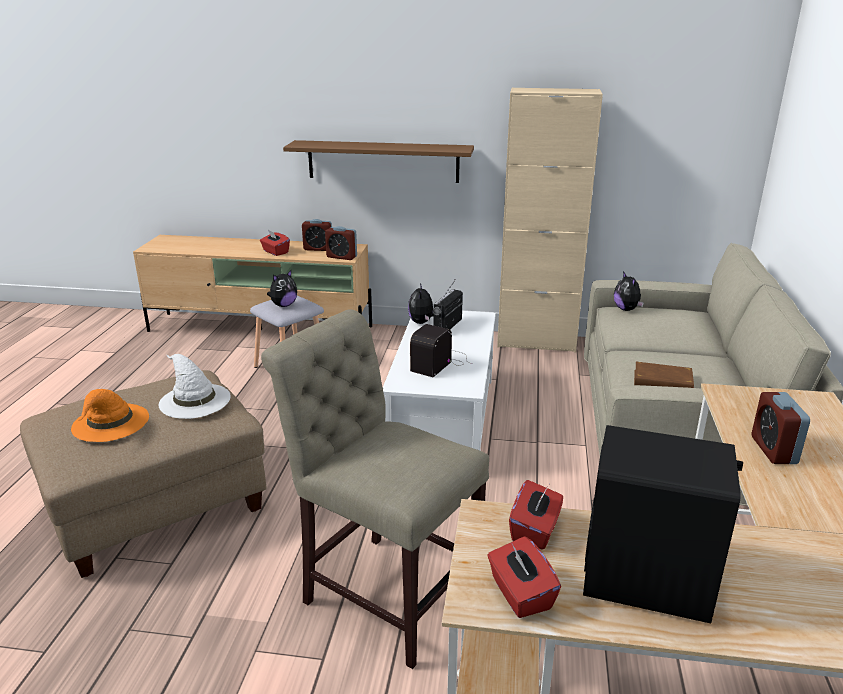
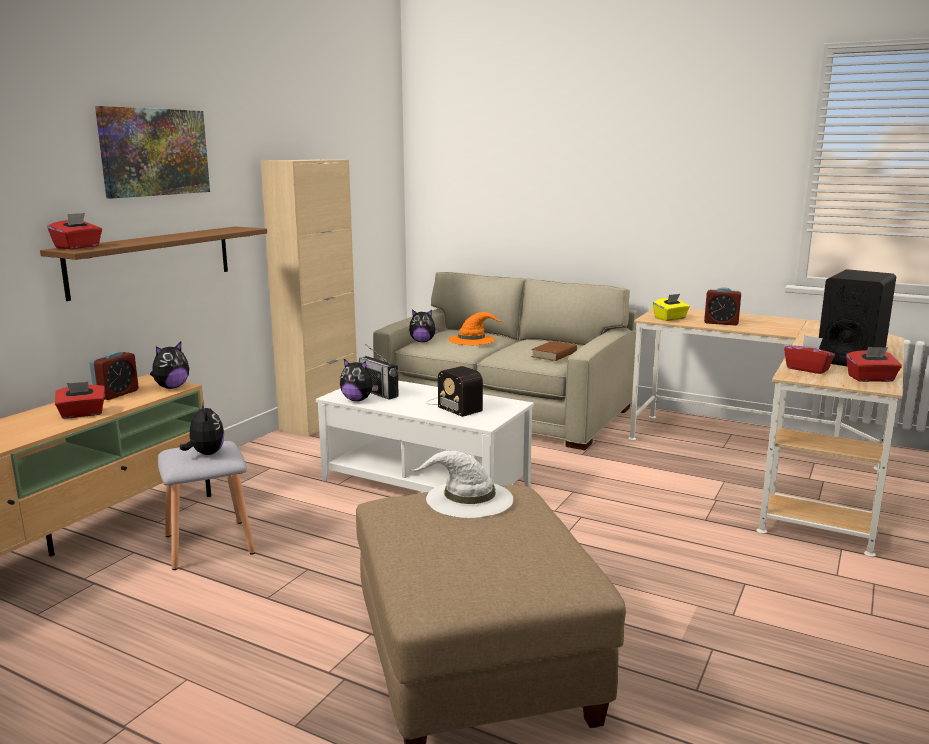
camera: 70 degrees left, 10 degrees down
(110, 423) = (492, 547): orange hat -> orange hat (472, 339)
(309, 142) = (78, 247): none -> red tissue box
(341, 257) = (171, 387): alarm clock -> plush toy
(384, 591) = (667, 546): beige chair -> none
(394, 76) = (154, 152): none -> picture
(746, 407) = (670, 318): none -> yellow tissue box

